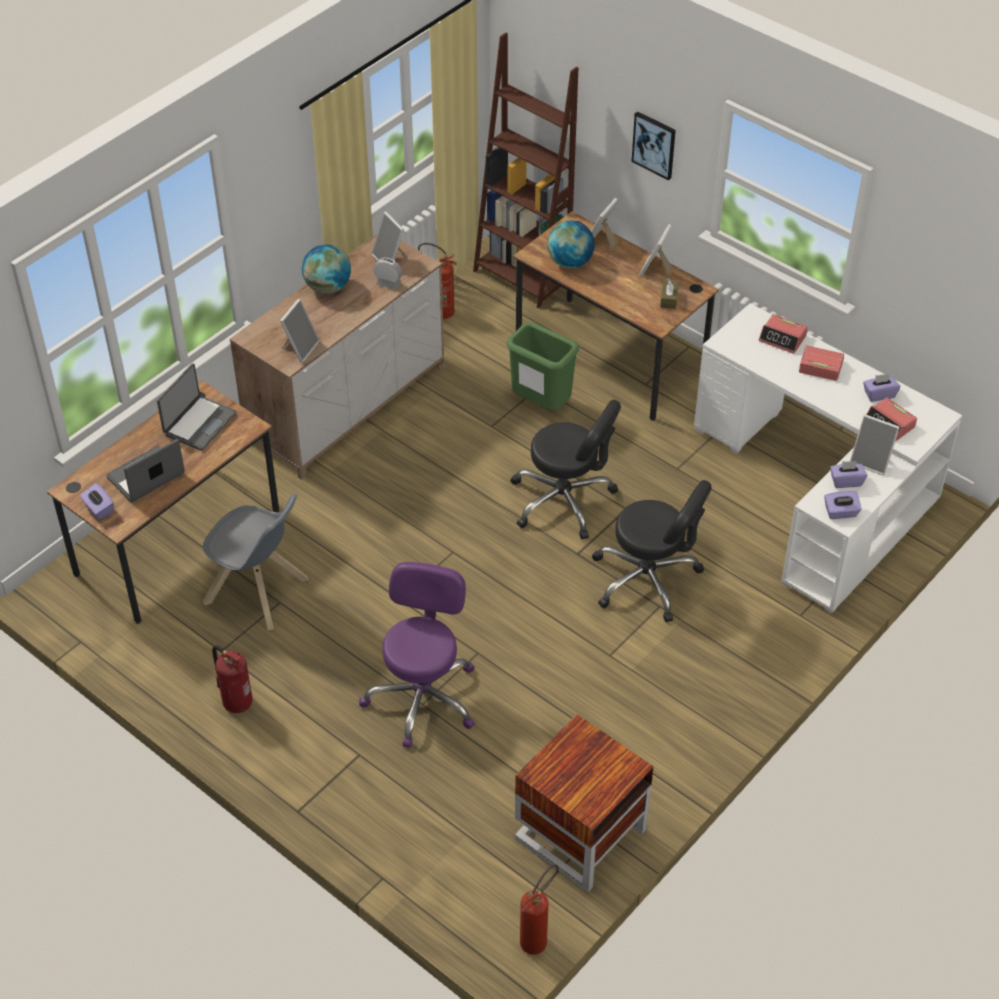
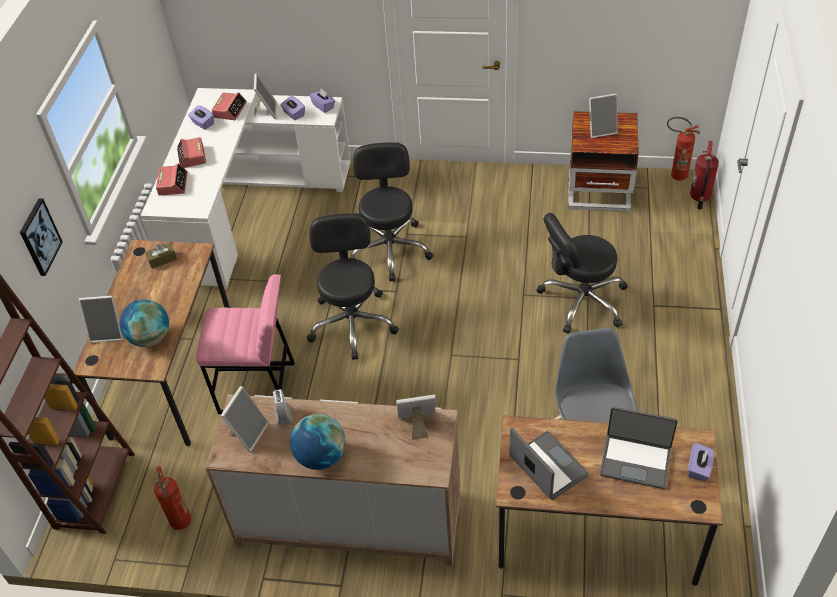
camera: 120 degrees left, 0 degrees up
(199, 423) = (547, 467): laptop -> laptop turned 60 degrees clockwise
(236, 701) = (685, 391): fire extinguisher -> fire extinguisher (699, 197)
(423, 693) = (579, 302): purple office chair -> black office chair
(540, 405) = (259, 388): green trash can -> pink stool
(656, 269) = (128, 283): picture frame -> picture frame (601, 130)

